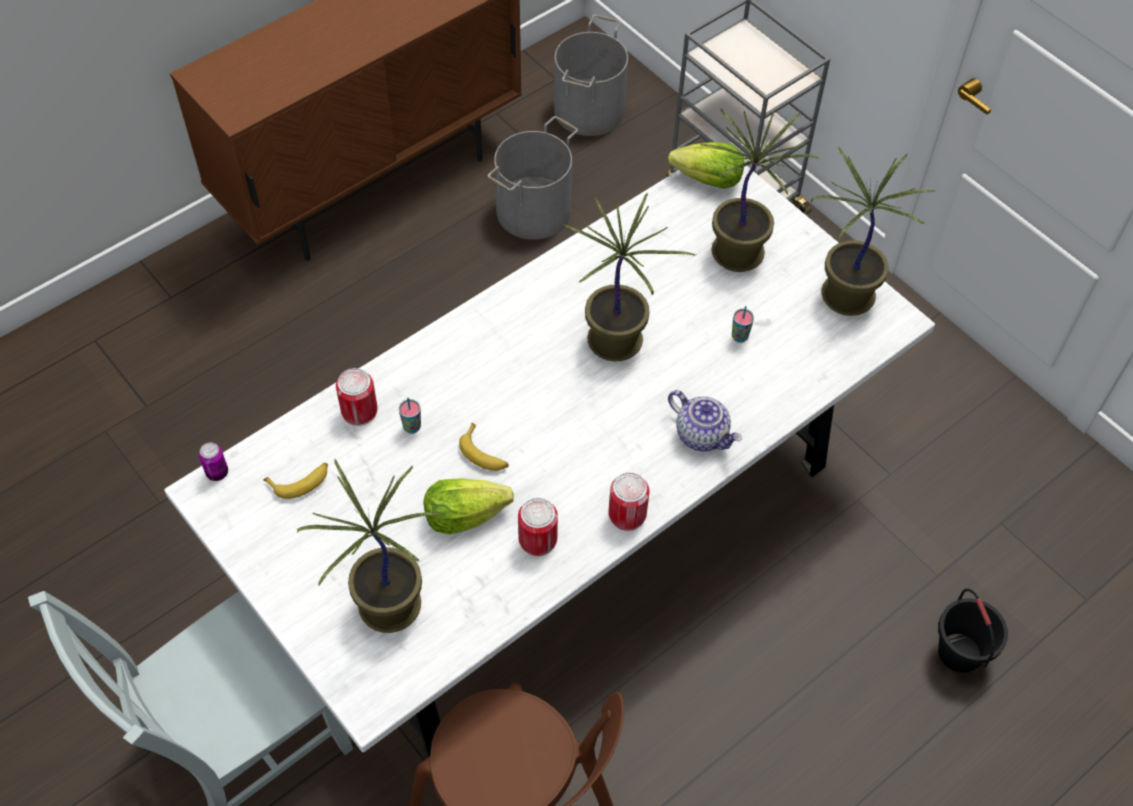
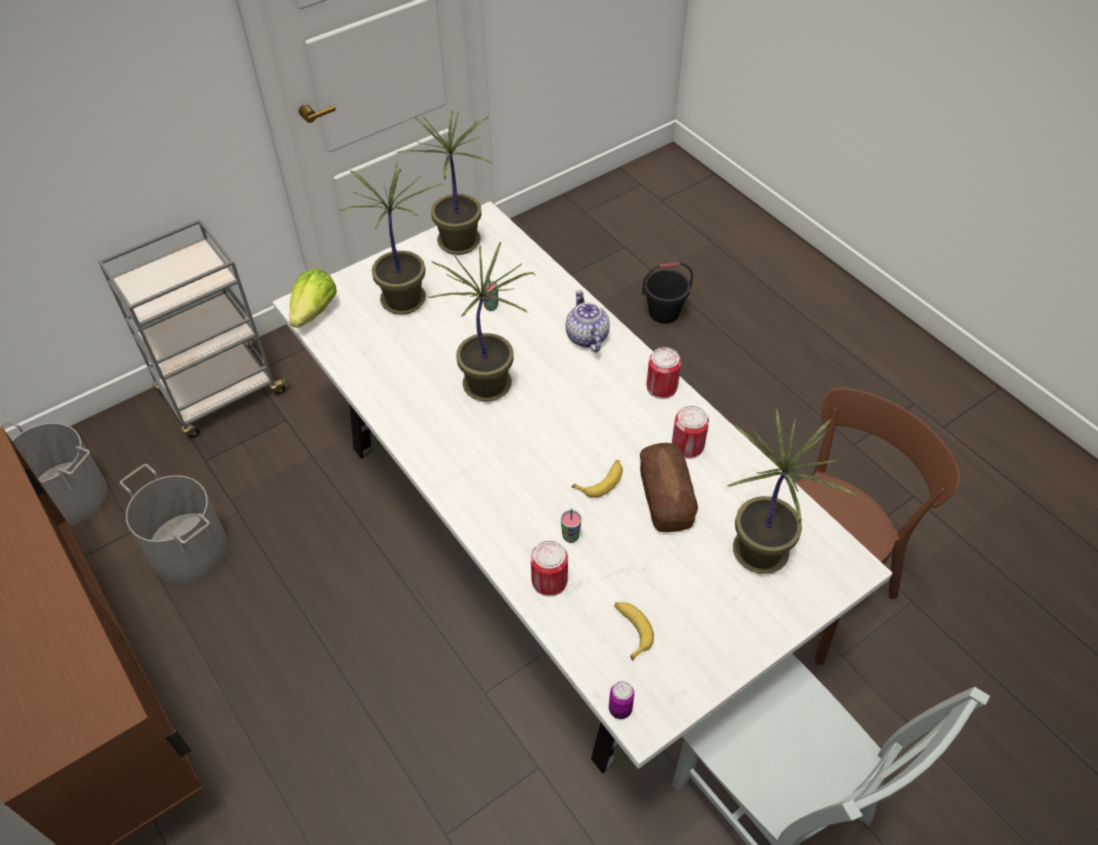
camera: 85 degrees left, 5 degrees down
(464, 515) = (665, 497): lettuce -> bread
(702, 434) = (586, 336): teapot -> teapot turned 60 degrees counterclockwise

